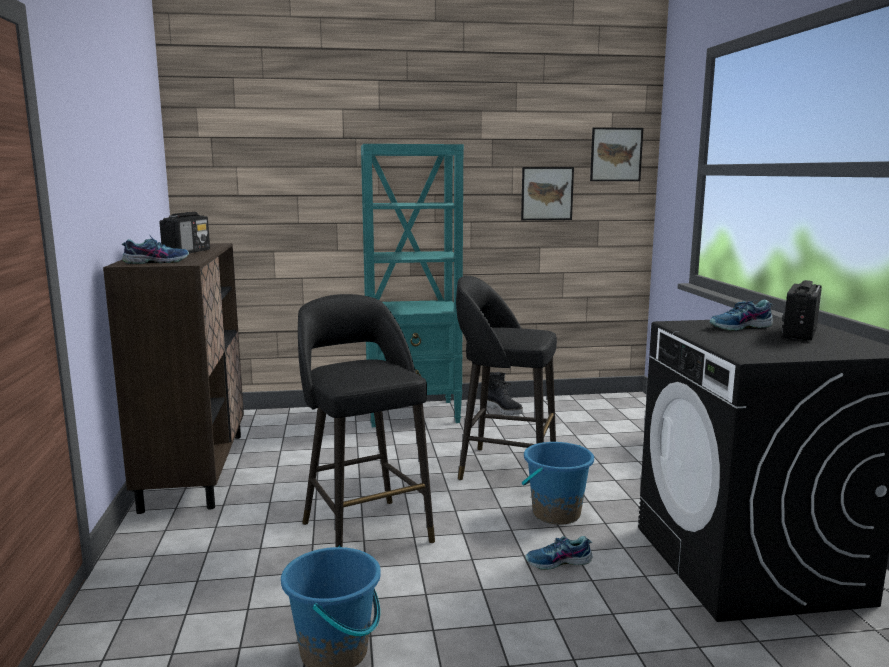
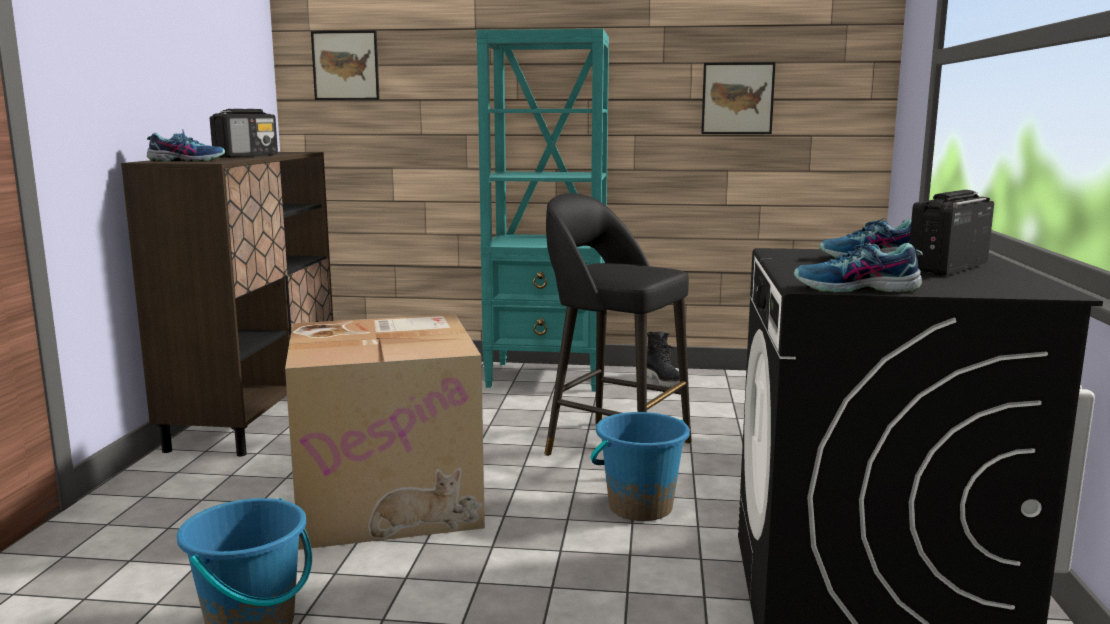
camera: 15 degrees right, 0 degrees up
(365, 530) = (390, 498): black stool -> cardboard box
(558, 562) = (599, 565): shoe -> shoe (856, 289)
(616, 154) = (837, 44): picture -> picture (345, 65)

